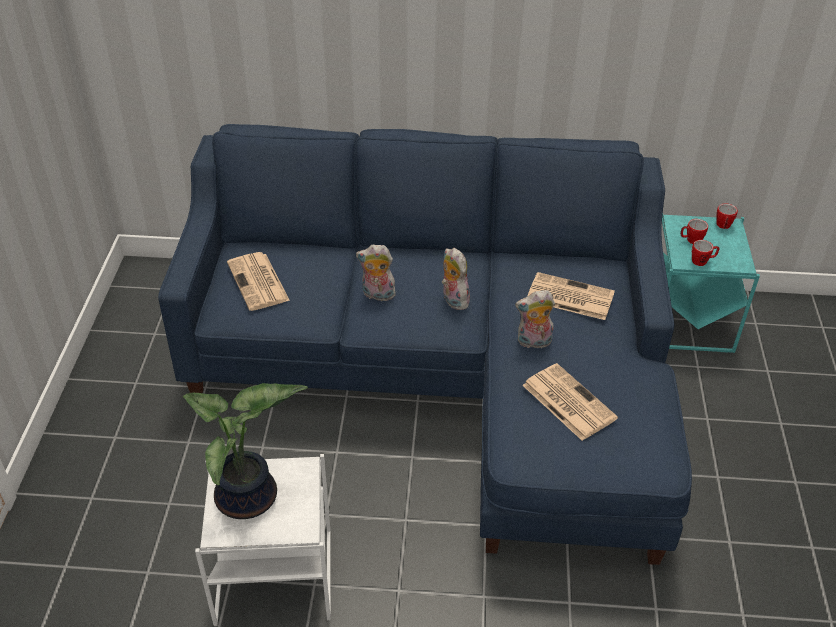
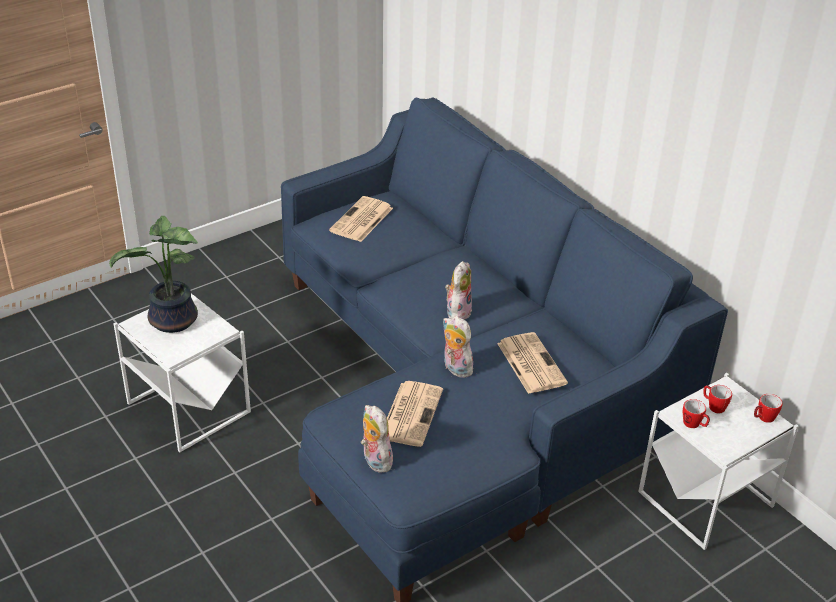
camera: 50 degrees right, 5 degrees down
(377, 295) = (416, 275): plush toy -> plush toy (374, 460)
(688, 319) = (707, 500): turquoise side table -> white side table

